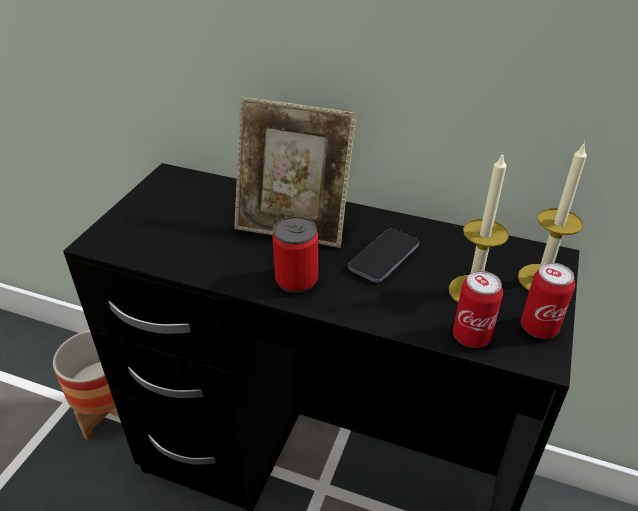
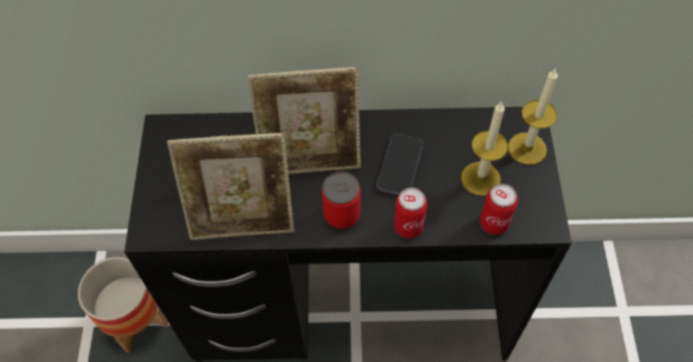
camera: 20 degrees left, 20 degrees up
(193, 255) = (243, 218): none -> picture frame
(539, 327) = (538, 197): can -> can (408, 226)

